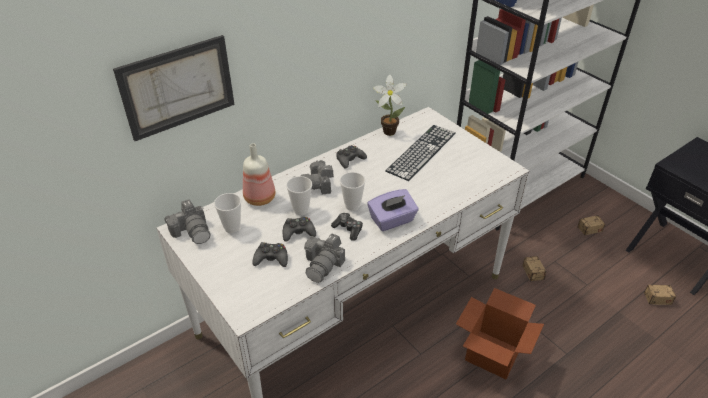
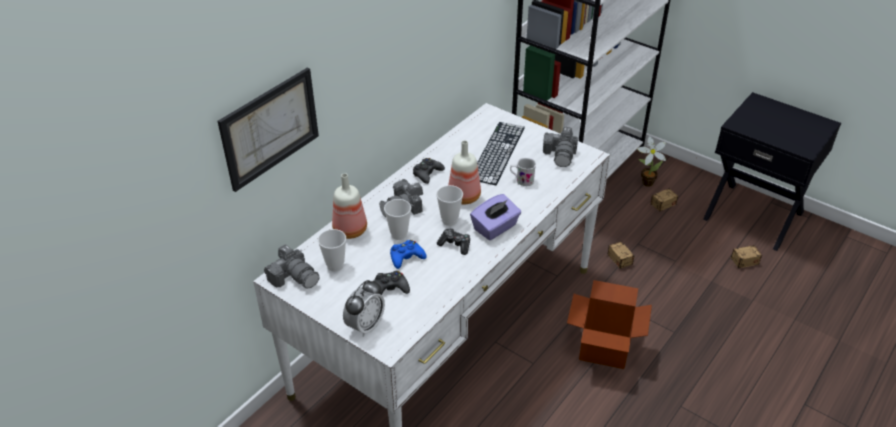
camera: 15 degrees left, 0 degrees up
(233, 290) = (365, 326): none -> alarm clock
(298, 232) = (406, 257): black game controller -> blue game controller
(323, 264) = (445, 283): camera -> camera (561, 155)
(375, 187) = (465, 197): none -> bottle
(387, 131) = (454, 136): potted plant -> potted plant (645, 182)
(434, 180) = (522, 180): none -> white mug

